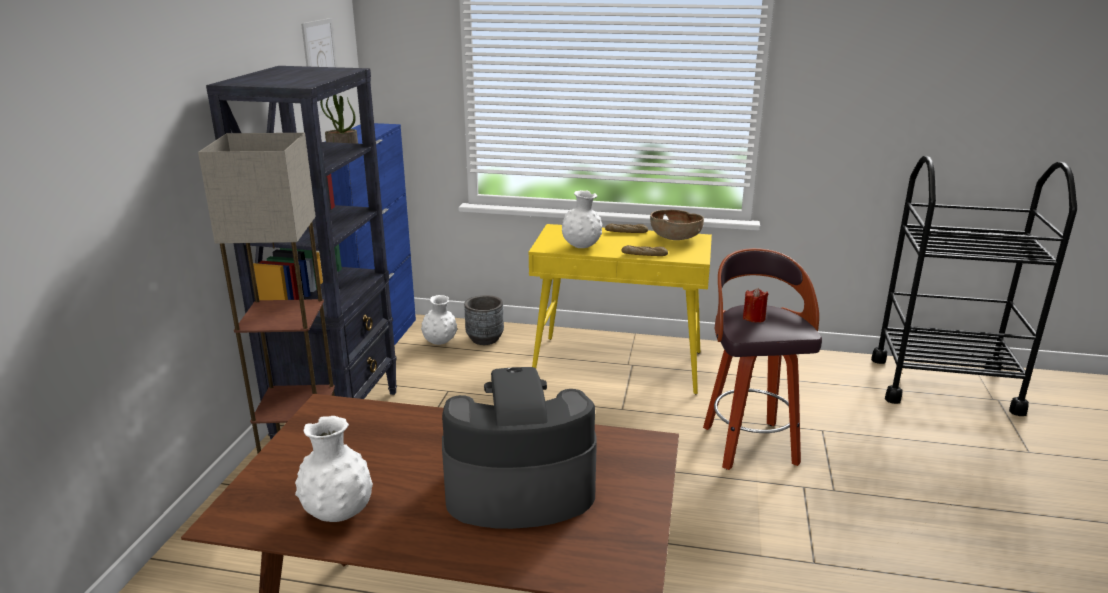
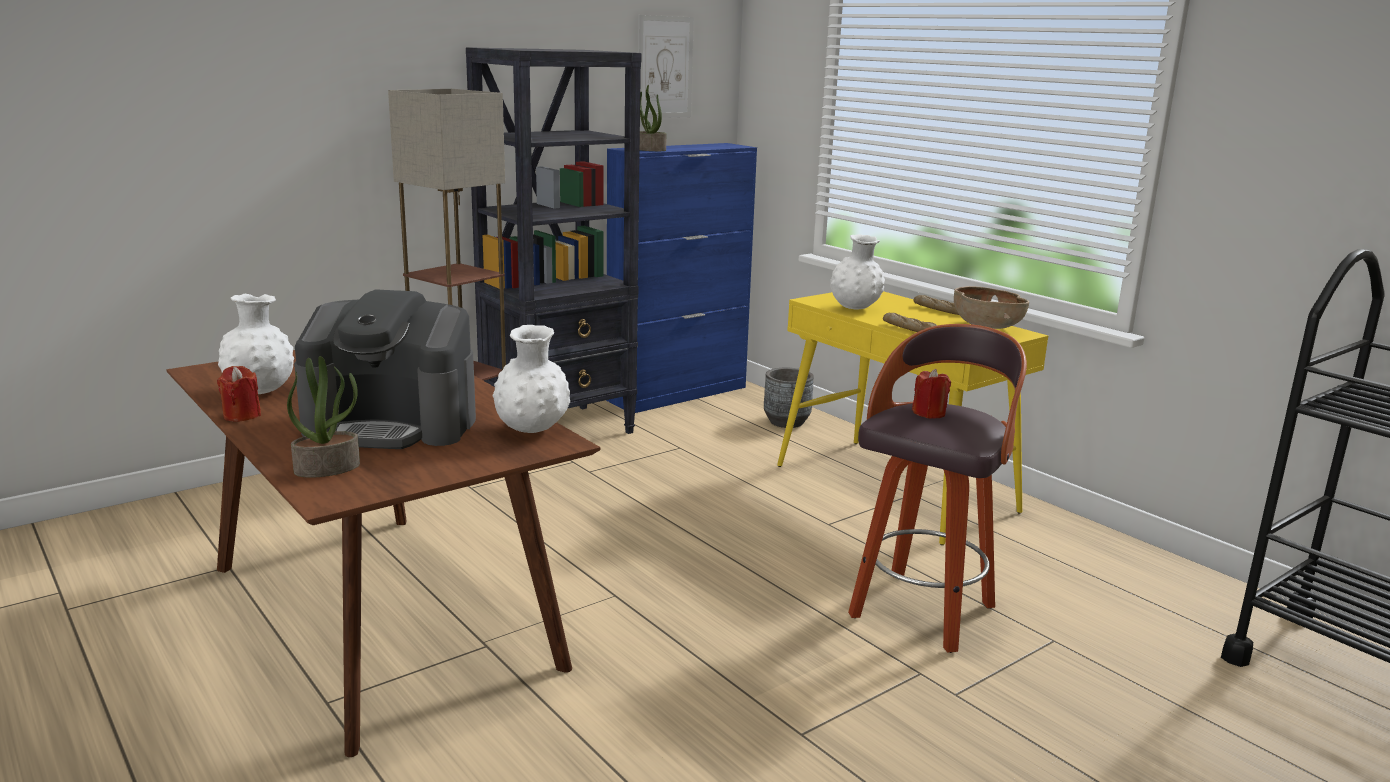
camera: 40 degrees right, 5 degrees down
(383, 546) = (242, 415): none -> red candle
(440, 342) = (737, 411): white vase -> white vase (532, 430)
(518, 488) = (393, 424): coffee machine -> coffee machine turned 150 degrees clockwise
(568, 555) = (327, 468): none -> potted plant

